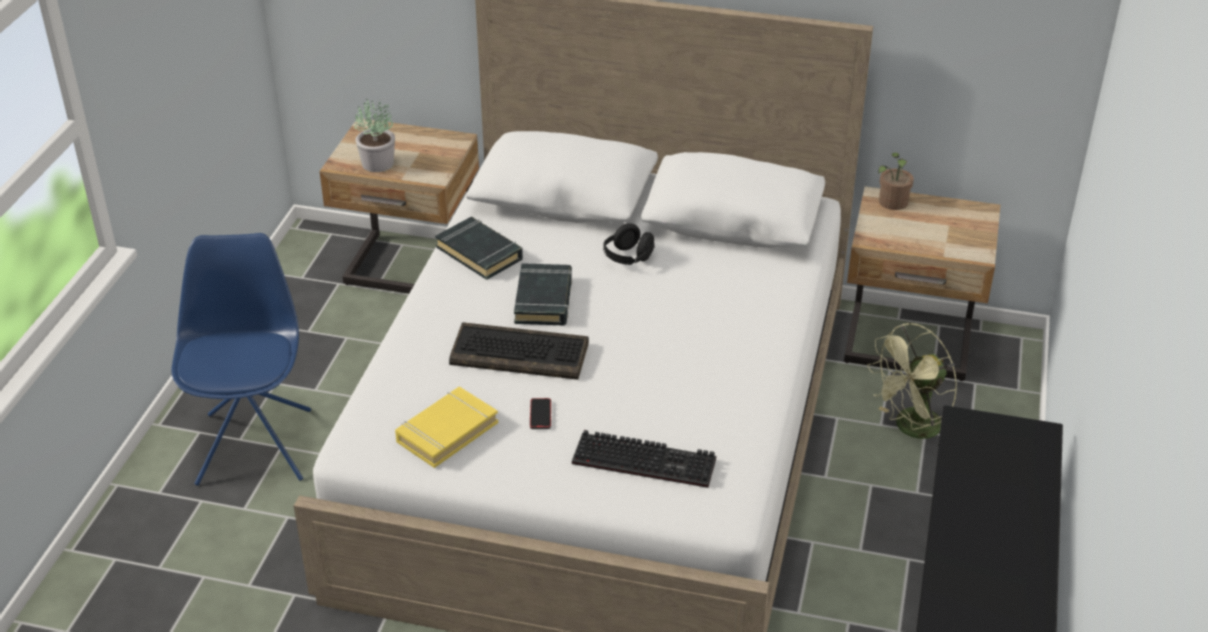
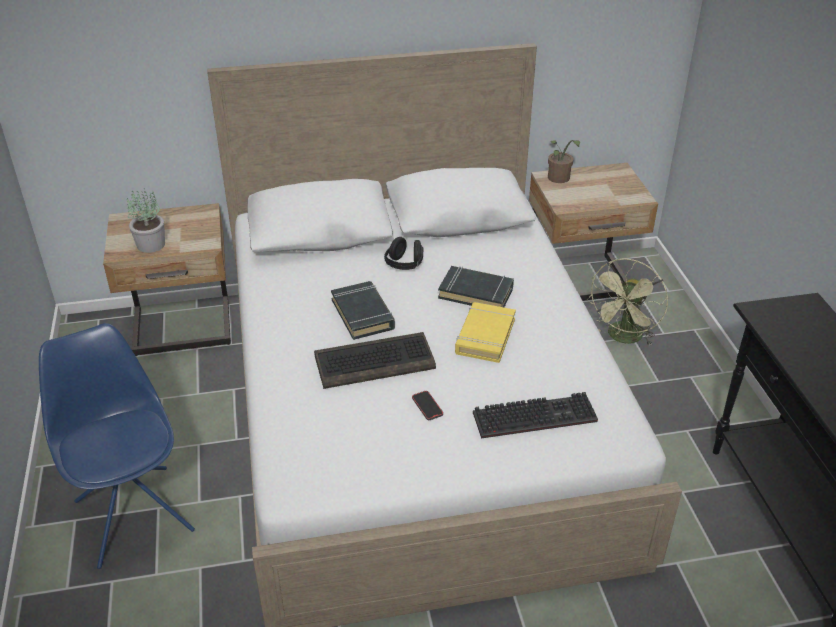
camera: 25 degrees left, 0 degrees up
(446, 432) = (361, 446): yellow book -> yellow book (485, 336)
(480, 253) = (285, 292): black book -> black book (476, 293)

